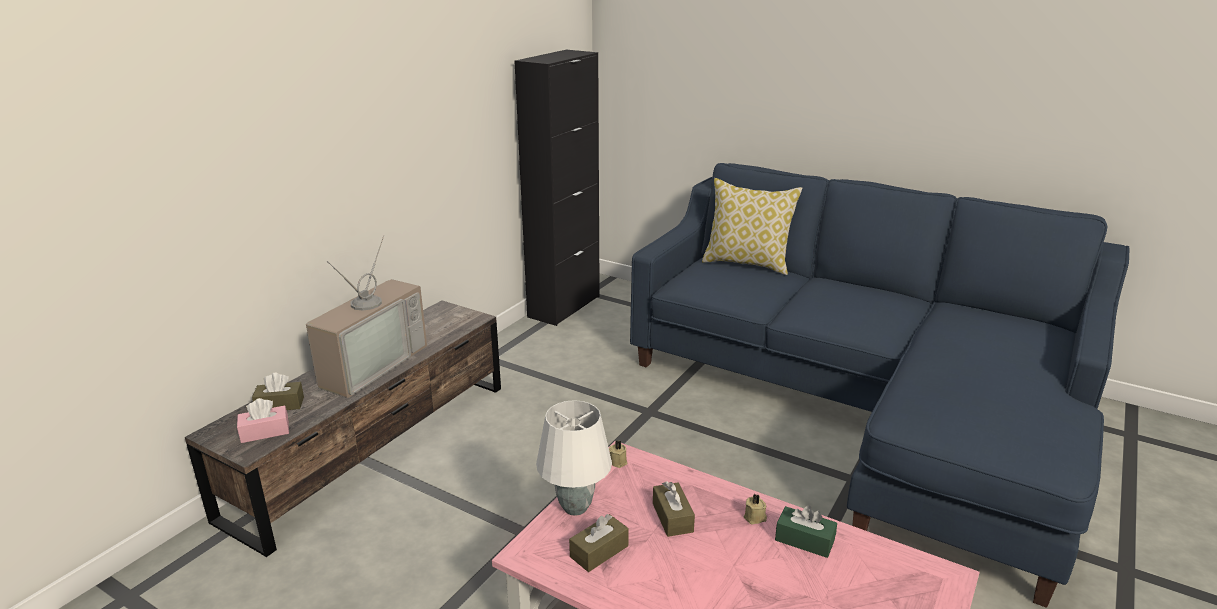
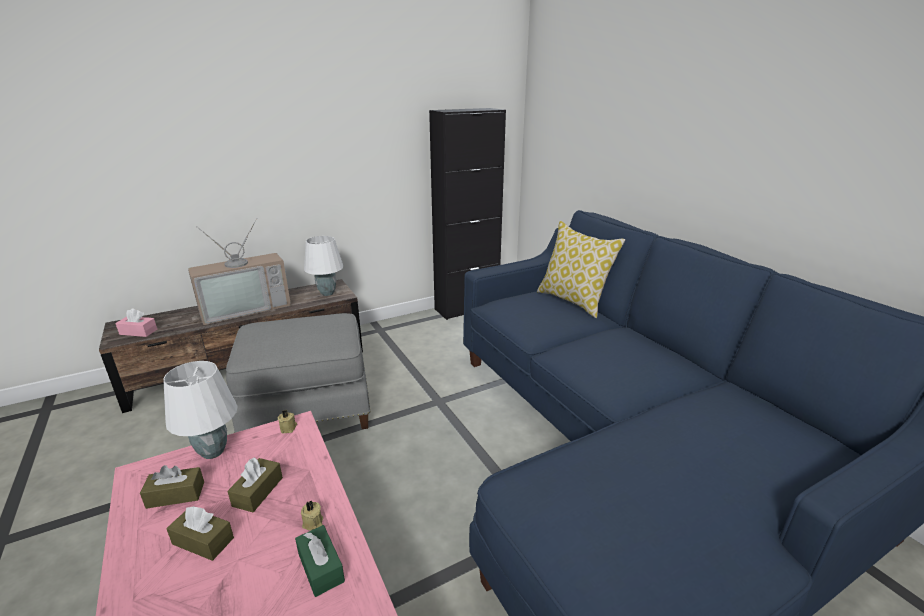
camera: 30 degrees right, 0 degrees up
(280, 405) = (169, 318): brown tissue box -> brown tissue box (203, 541)
(450, 321) = (327, 293): none -> white table lamp
(516, 466) = (308, 408): none -> grey ottoman

